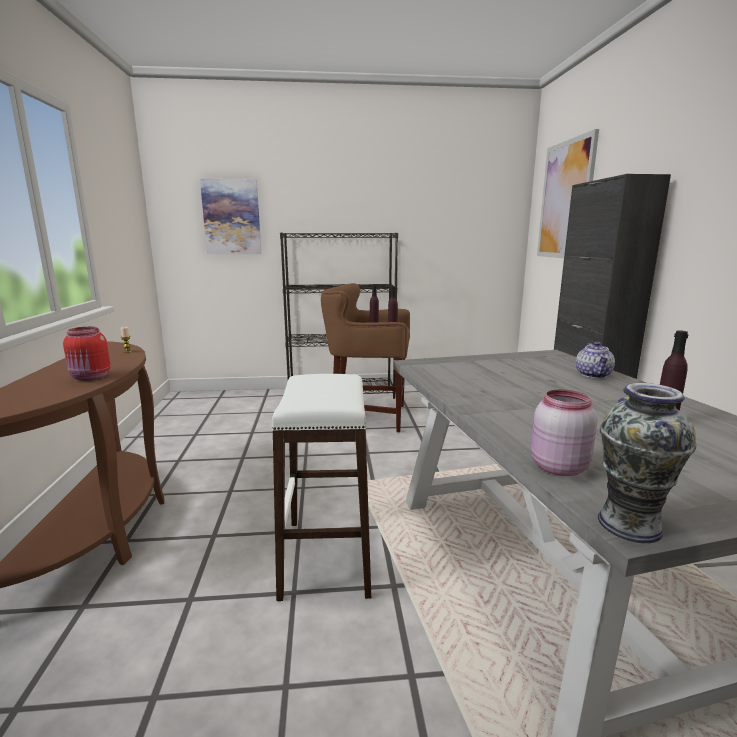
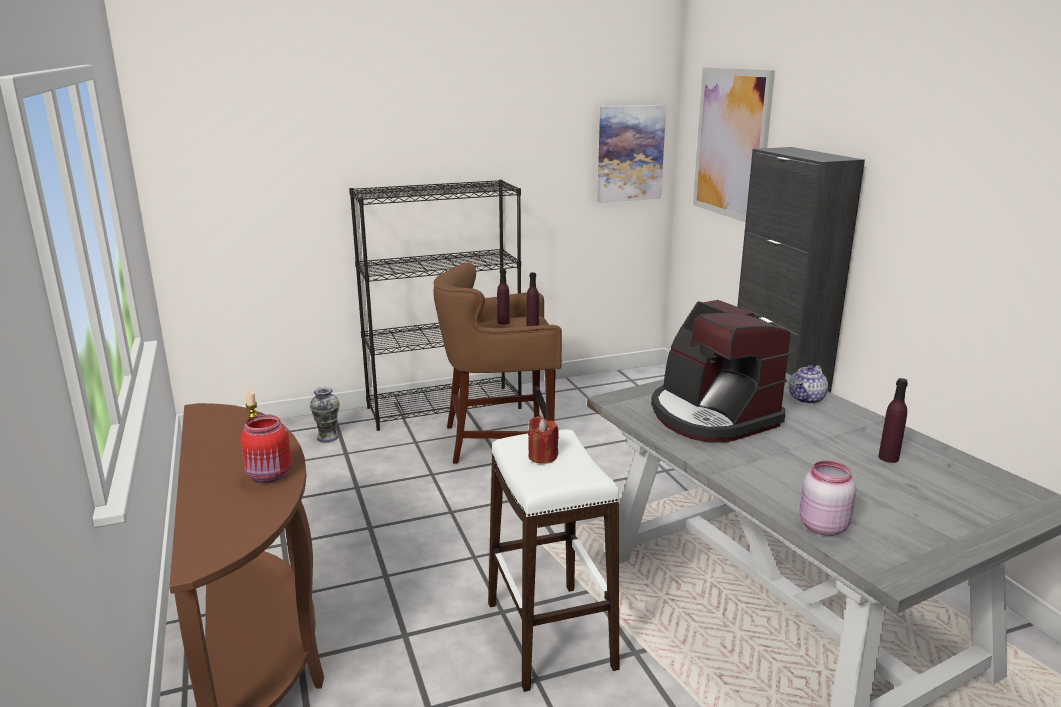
camera: 15 degrees left, 5 degrees up
(232, 217) = (269, 169): picture -> picture (630, 153)
(316, 387) = (542, 456): none -> red candle
(492, 378) = (711, 416): none -> coffee machine
(593, 375) = (807, 399): teapot -> teapot turned 45 degrees clockwise
(628, 524) = (891, 573): vase -> vase (327, 437)

